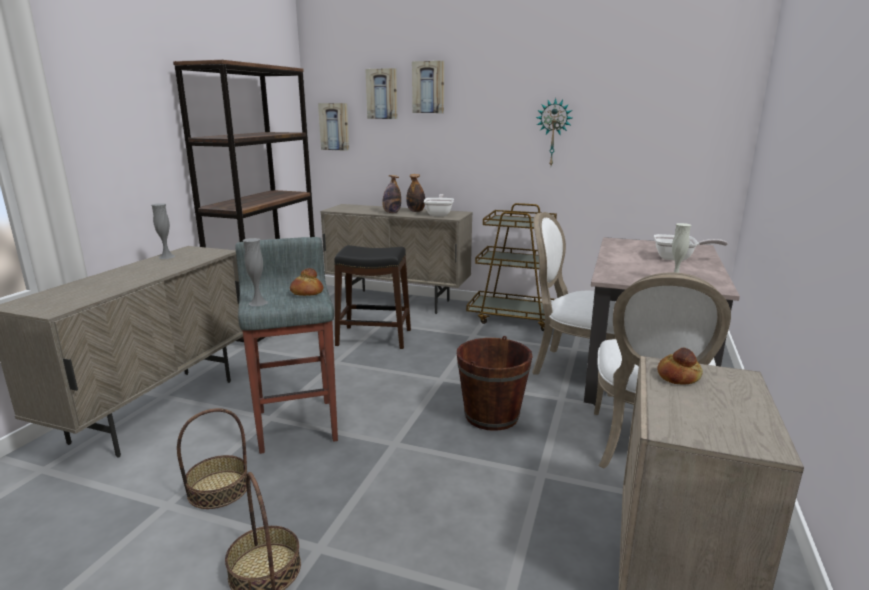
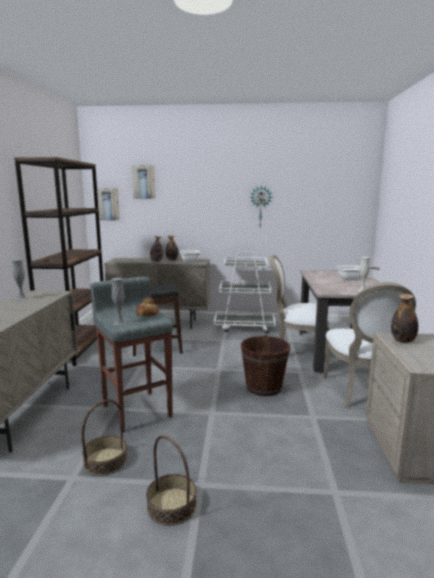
camera: 15 degrees left, 5 degrees down
(428, 87) = (177, 178): picture -> none
(516, 318) = (244, 326): brown cart -> white cart
(679, 376) = (403, 341): bread -> bottle

